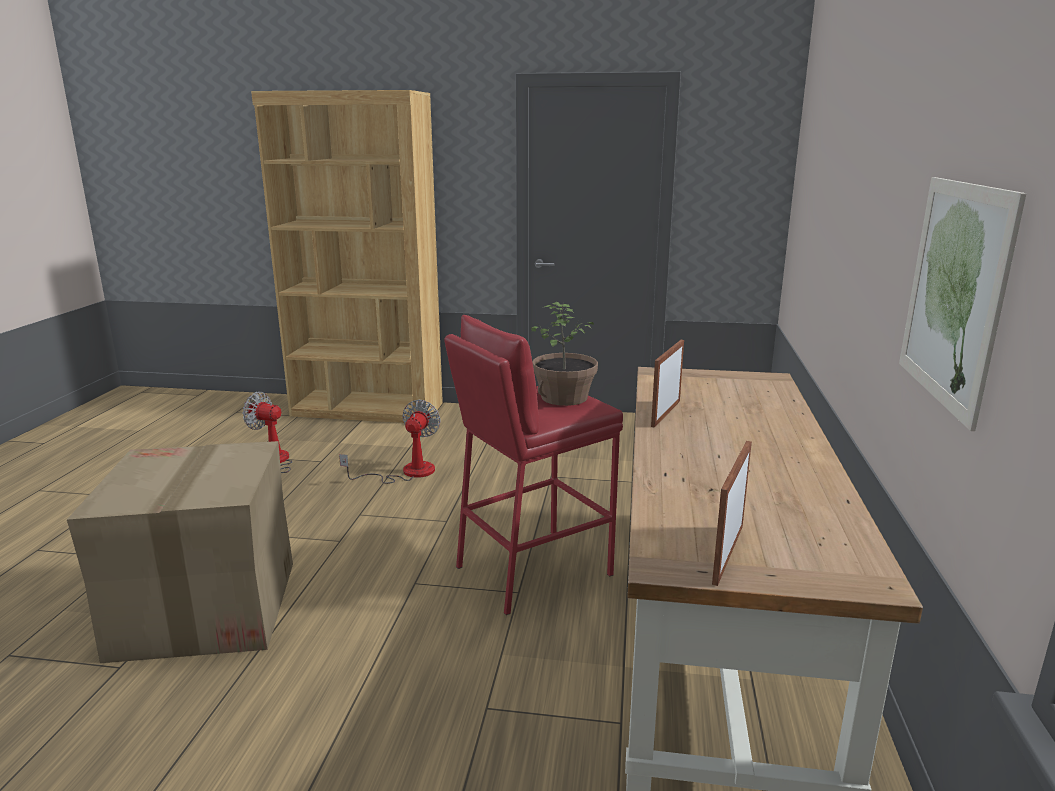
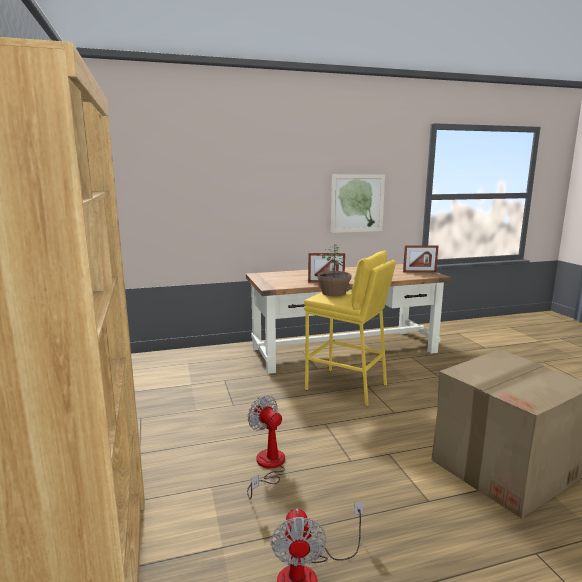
camera: 115 degrees left, 5 degrees down
(406, 472) = (268, 466): fan -> fan turned 60 degrees clockwise
(532, 570) = (346, 387): red stool -> yellow stool

